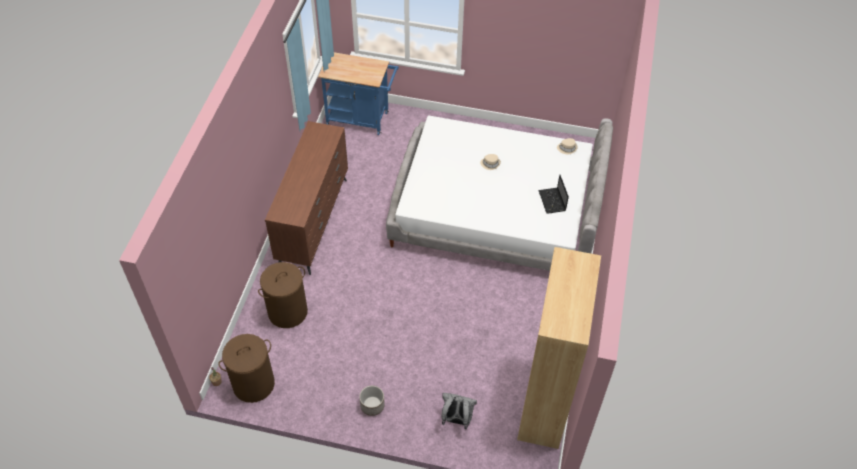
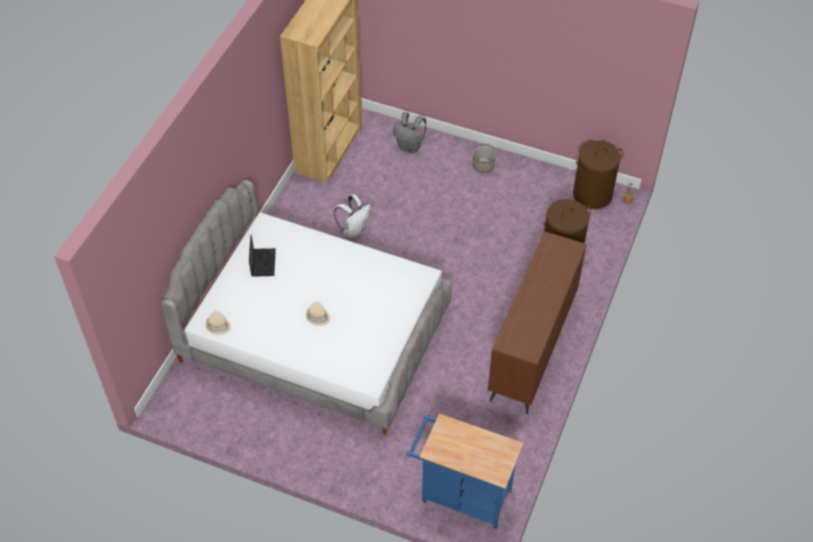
camera: 170 degrees left, 0 degrees up
(490, 310) = (354, 230): none -> white backpack

